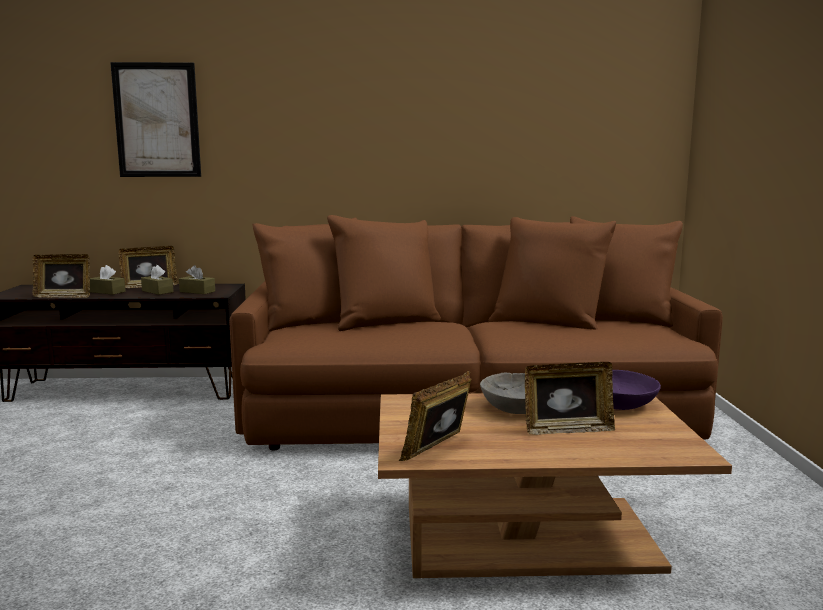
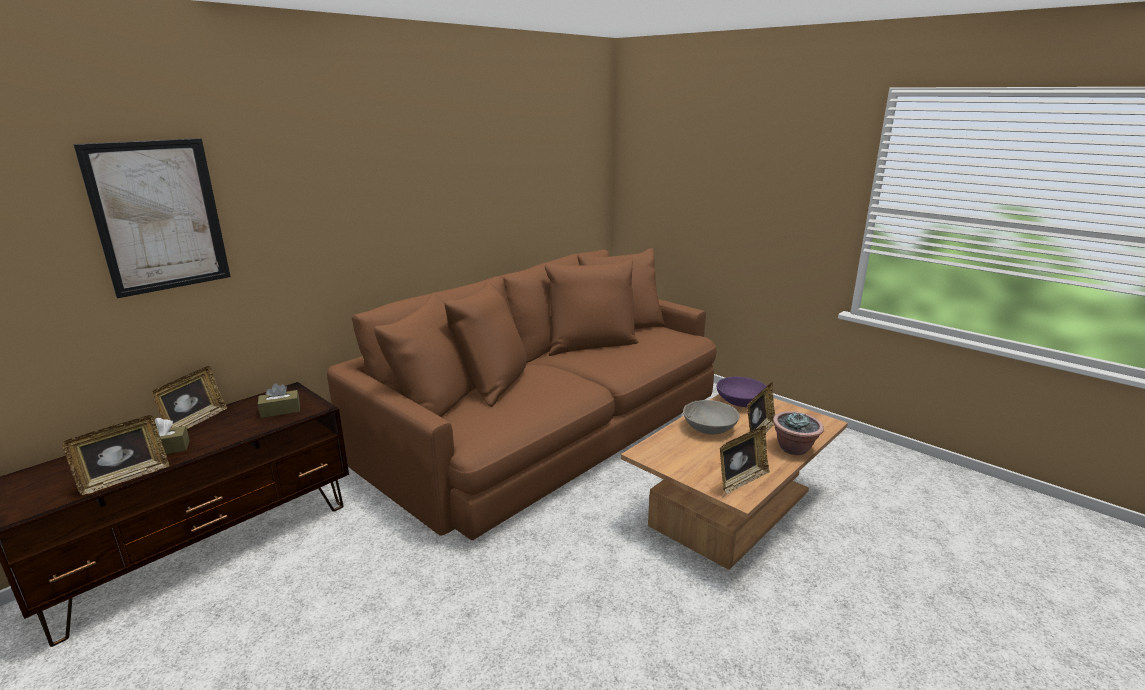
camera: 45 degrees left, 10 degrees up
(157, 291) = (231, 426): brown tissue box -> none
(438, 449) = (741, 481): picture frame -> picture frame turned 120 degrees counterclockwise
(576, 454) = (794, 448): none -> potted plant

